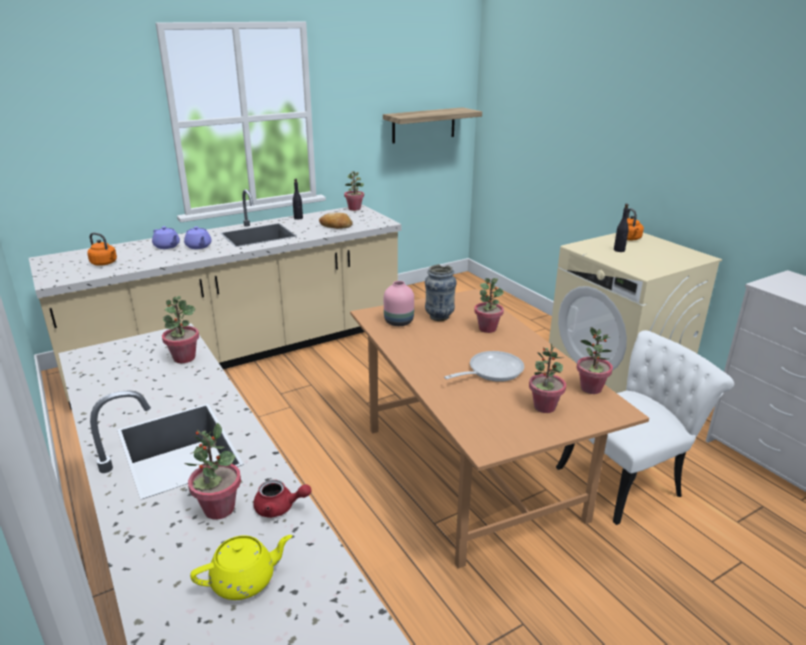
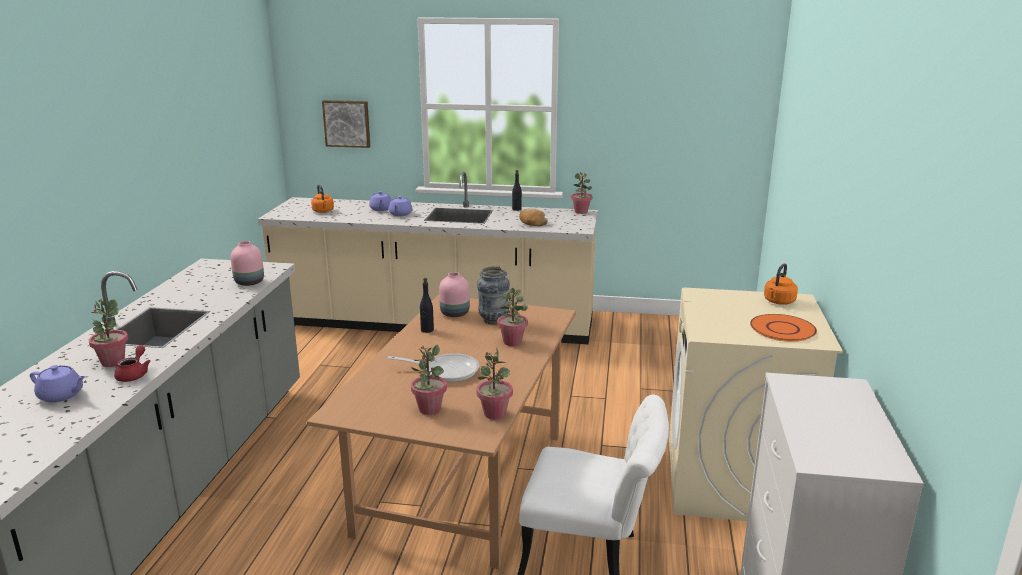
camera: 40 degrees right, 5 degrees down
(81, 156) = (347, 123): none -> picture
(184, 358) = (249, 282): potted plant -> pink vase
(245, 580) = (61, 396): yellow teapot -> purple teapot
(280, 508) = (134, 374): red teapot -> red teapot turned 135 degrees counterclockwise
(423, 125) = (696, 135): shelf -> none
(619, 250) = (735, 308): black bottle -> black bottle (427, 330)
(670, 256) = (782, 329): none -> orange plate

